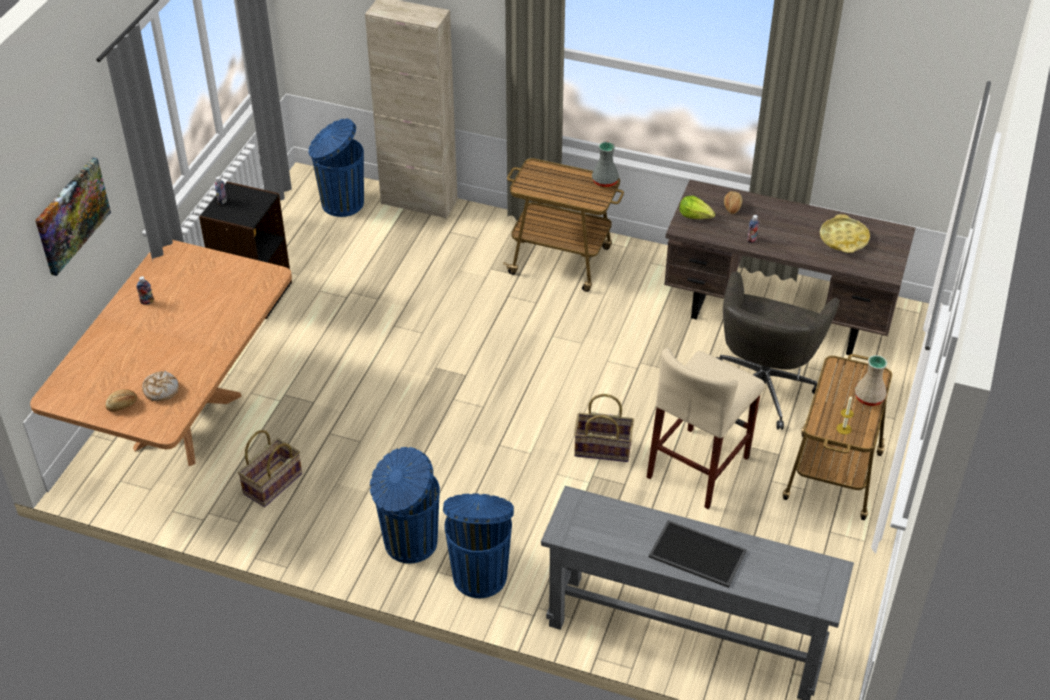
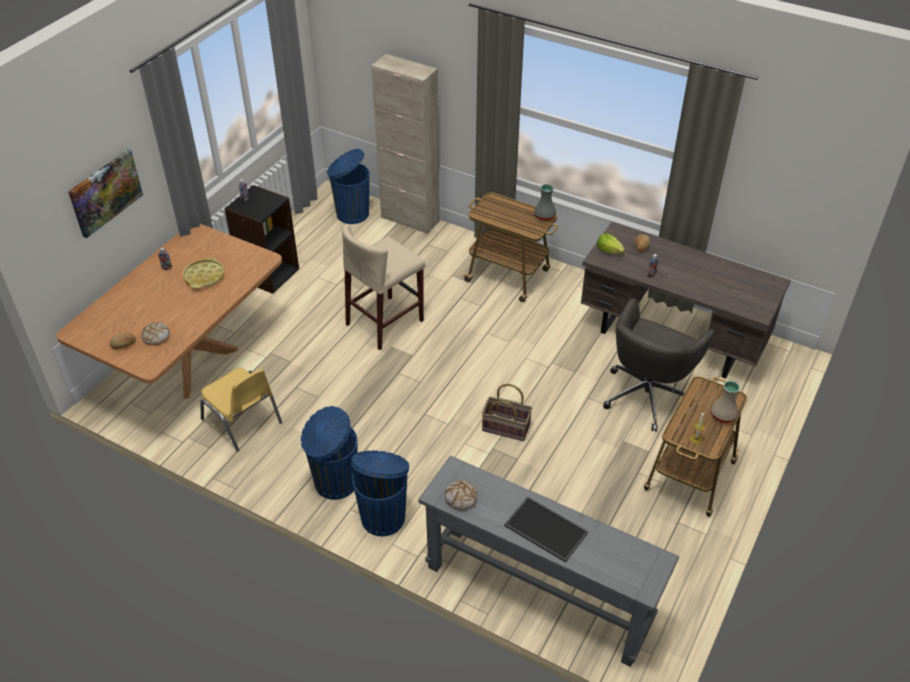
camera: 10 degrees right, 0 degrees up
(273, 484) = (243, 421): basket -> yellow chair
(591, 533) = (461, 498): none -> bread
(699, 467) = (580, 453): beige stool -> beige stool (385, 322)
(844, 238) = (728, 282): yellow tray -> yellow tray (204, 277)

